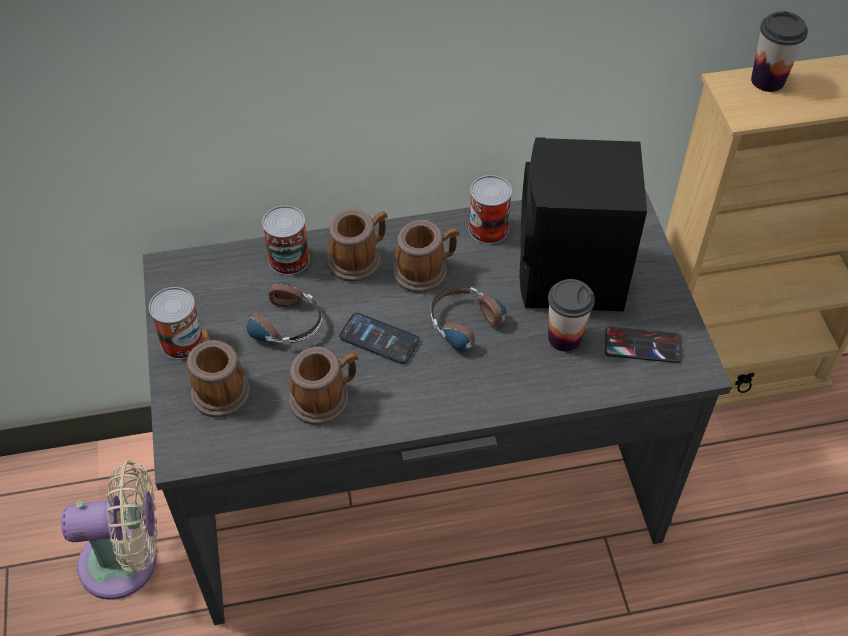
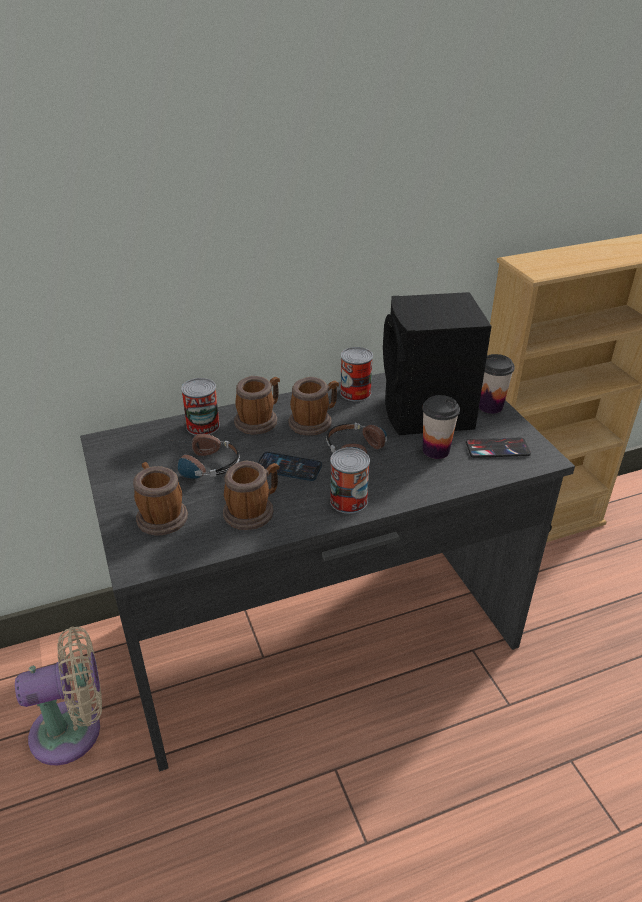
camera: 10 degrees left, 15 degrees down
(182, 342) = (122, 487): can -> can (348, 501)
(767, 80) = (544, 256): cup -> cup (490, 406)

